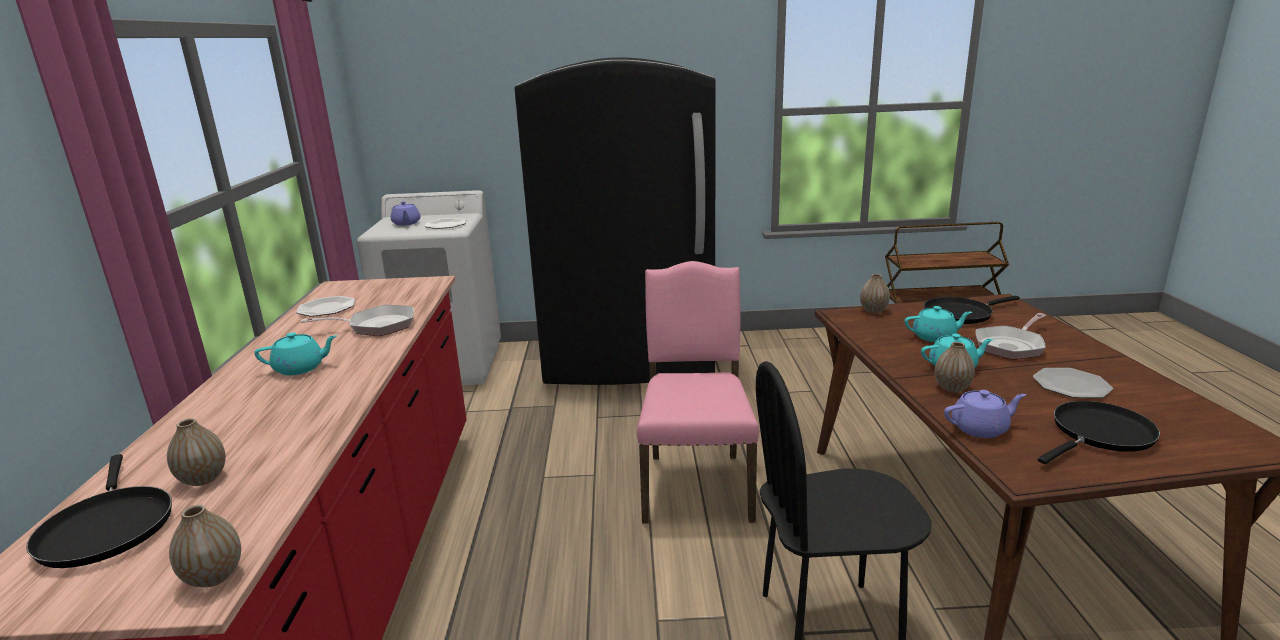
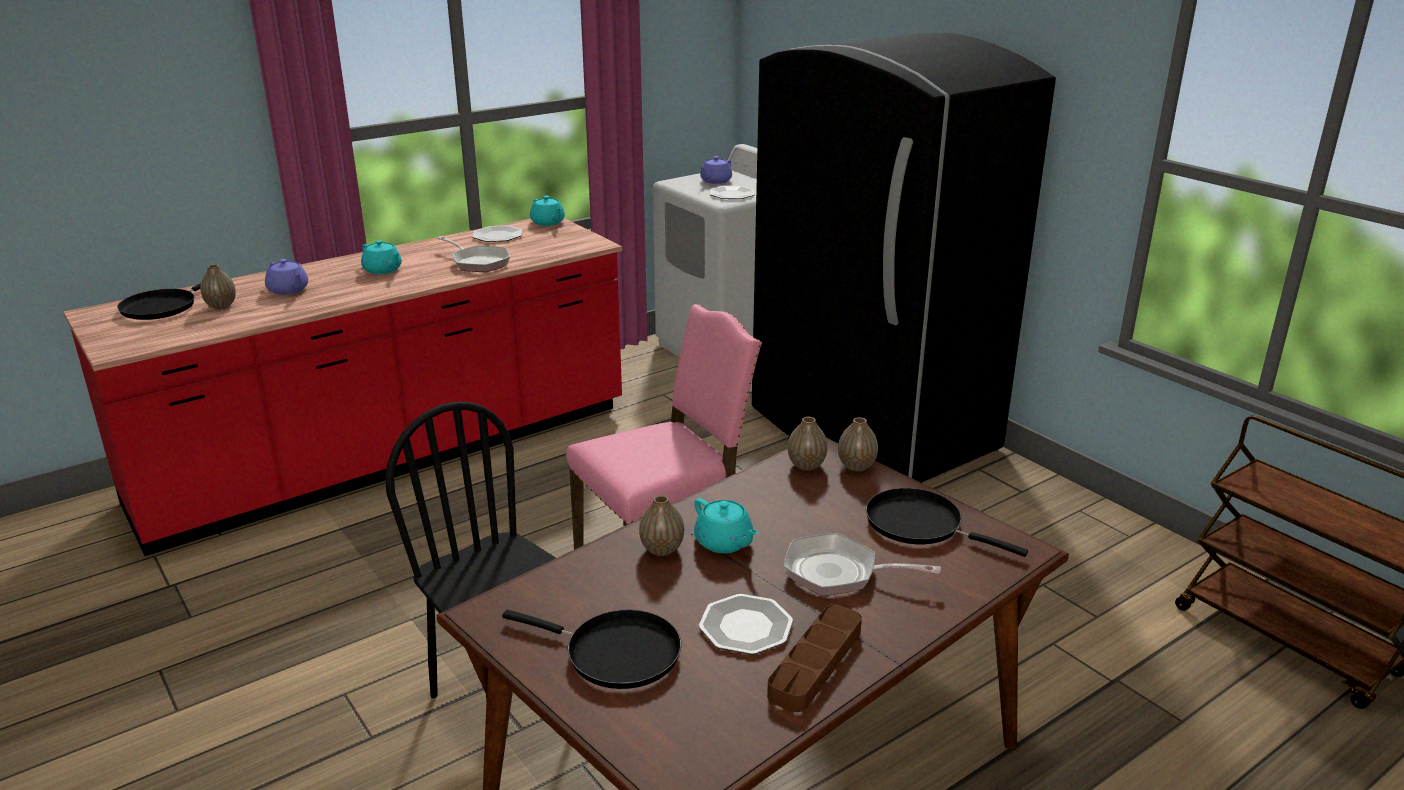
camera: 55 degrees right, 5 degrees up
(214, 577) = (128, 347): vase -> vase (806, 465)
(935, 337) = (811, 518): turquoise teapot -> turquoise teapot (548, 222)
(980, 428) = (571, 578): purple teapot -> purple teapot (288, 290)
(1121, 376) = (815, 663): none -> brown tray

